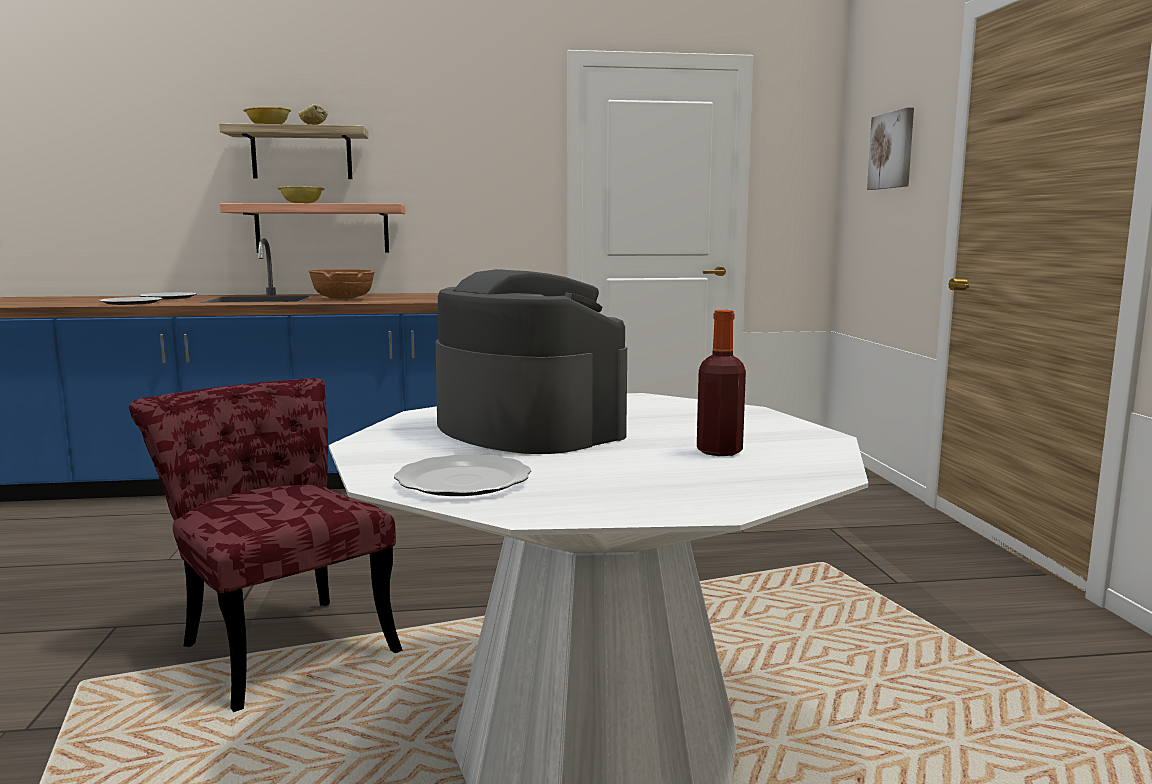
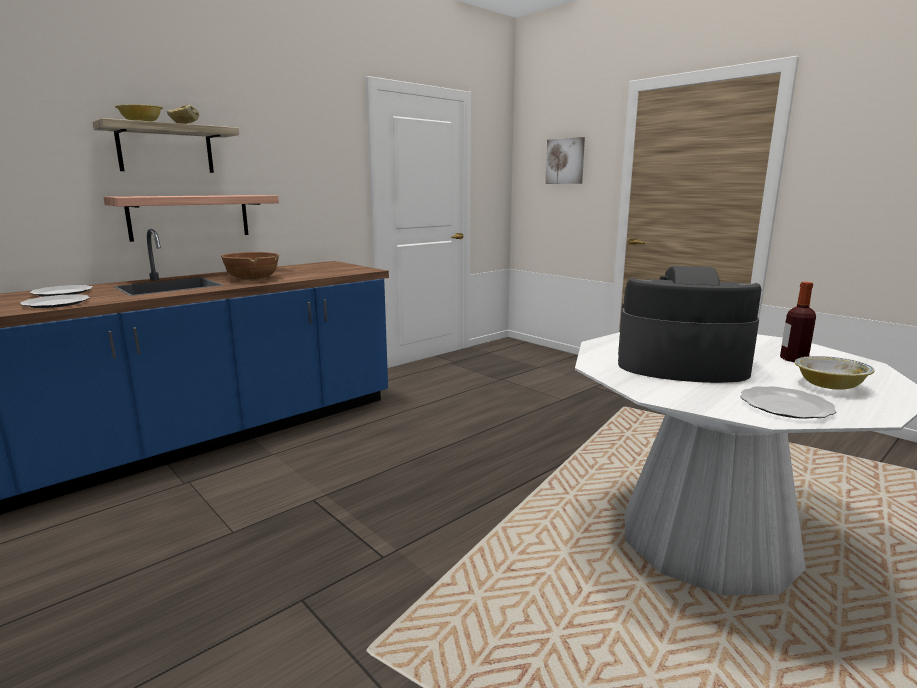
camera: 35 degrees left, 5 degrees up
(279, 641) = (446, 557): red chair -> none
(302, 203) = (181, 195): bowl -> bowl (829, 386)

